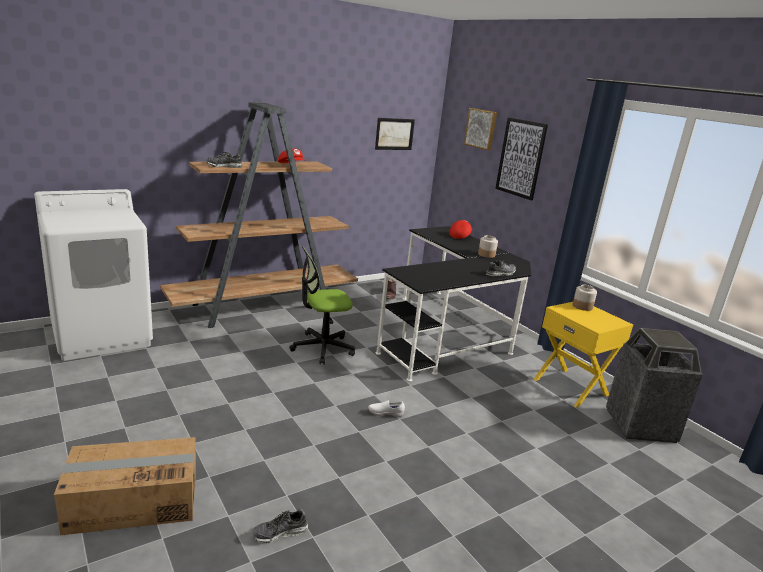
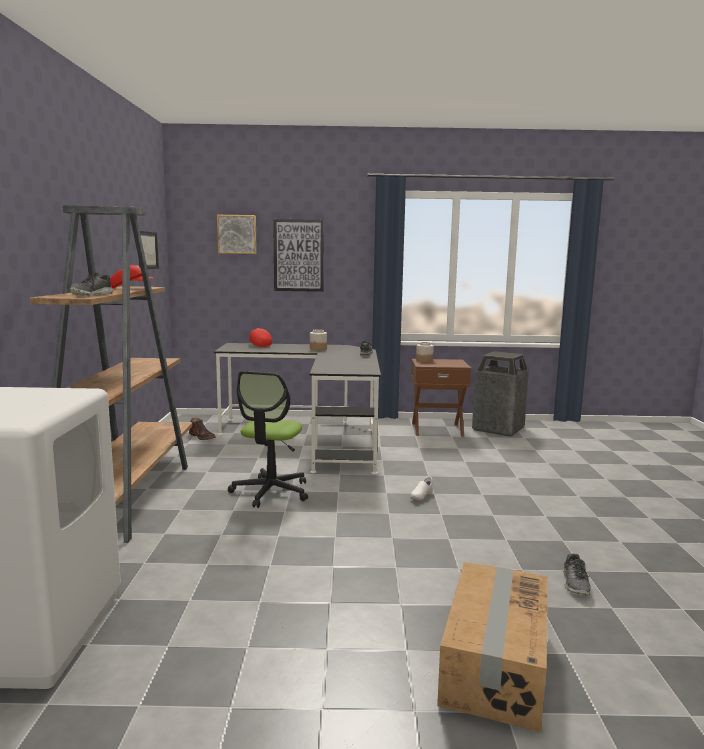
camera: 55 degrees left, 10 degrees down
(571, 387) = (437, 429): yellow nightstand -> brown nightstand

